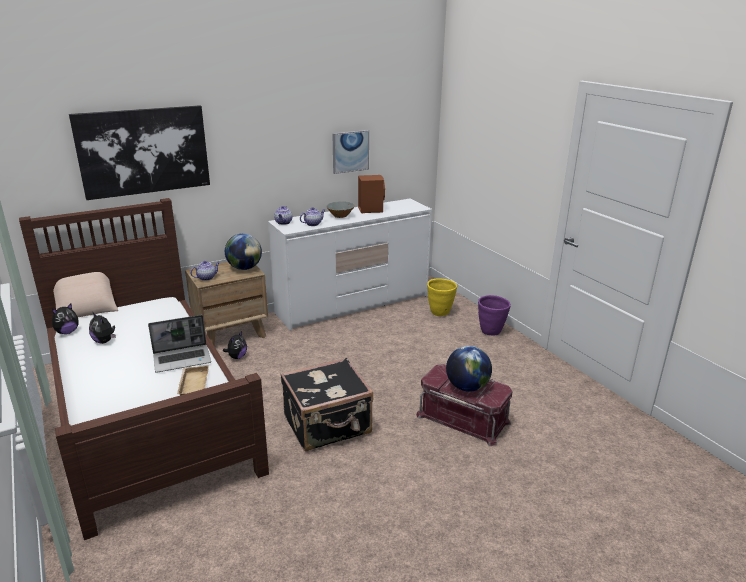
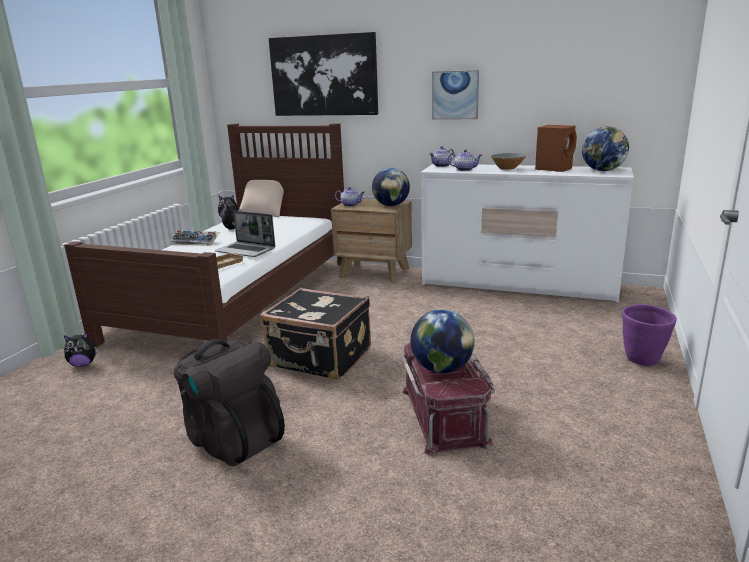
camera: 50 degrees right, 5 degrees down
(100, 371) = (196, 242): none -> keyboard
(237, 357) = (349, 288): plush toy -> plush toy (83, 364)
(350, 151) = (545, 94): picture -> picture (455, 95)
(382, 513) = (233, 439): none -> black backpack
(403, 205) = (603, 170): none -> globe
(440, 312) = (607, 321): yellow planter -> none

